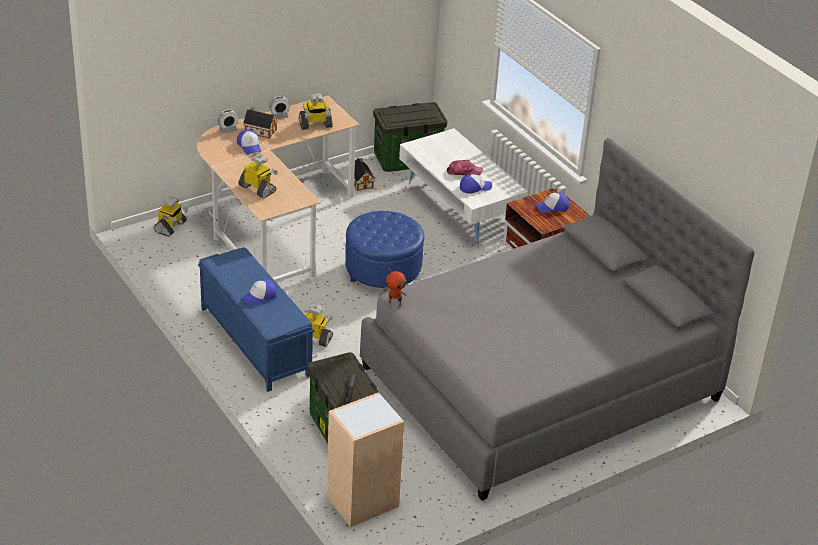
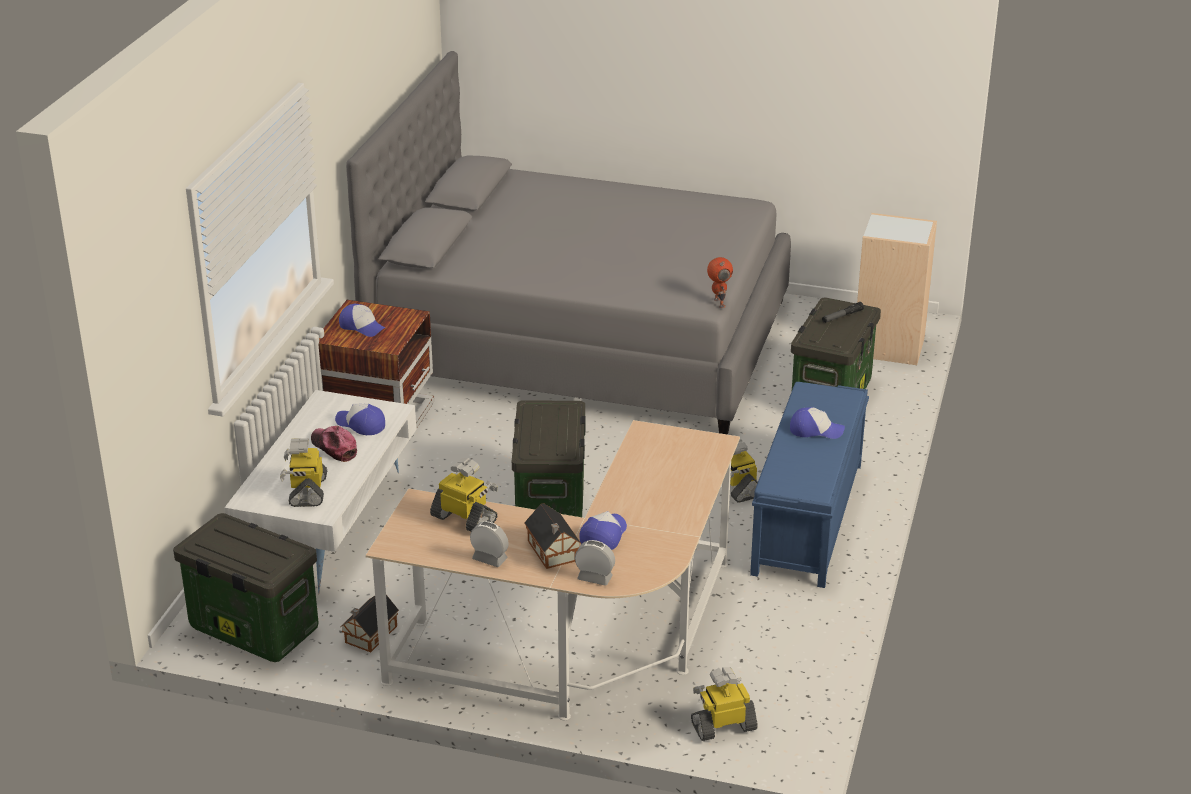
camera: 130 degrees left, 5 degrees down
(258, 189) = (684, 473): toy robot -> toy robot (307, 491)
(383, 274) = (551, 507): blue ottoman -> storage box

